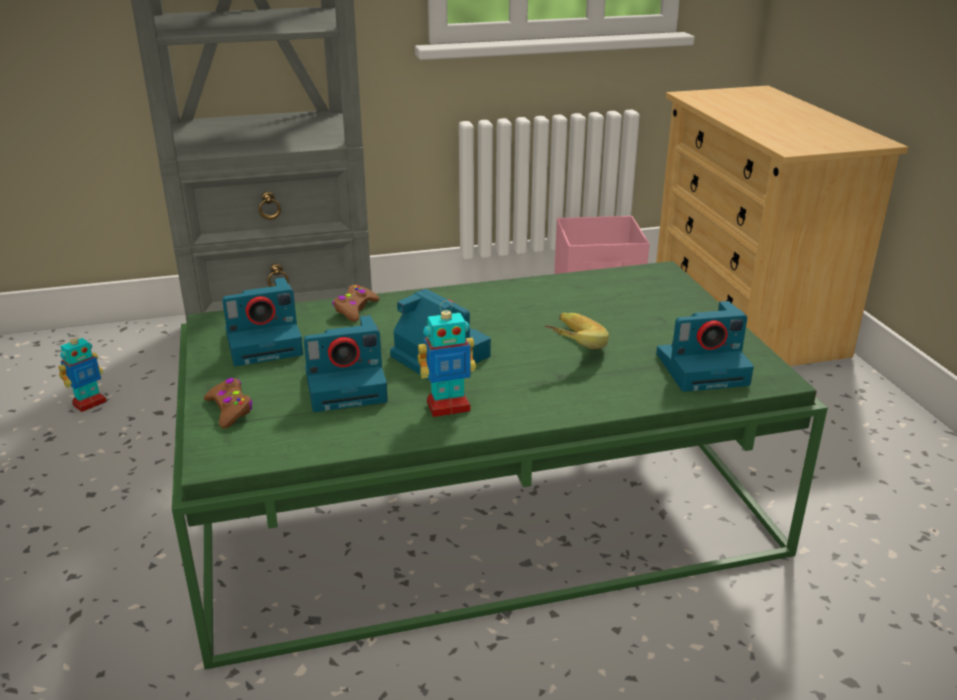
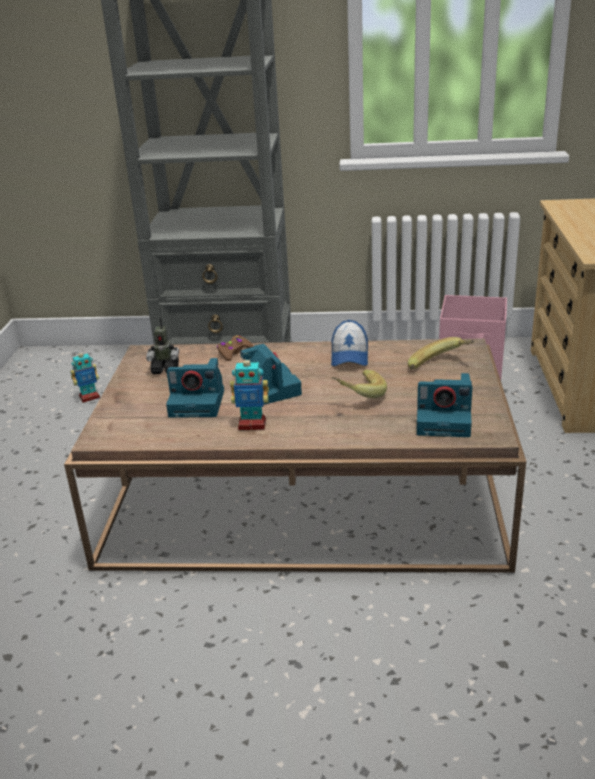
camera: 20 degrees right, 0 degrees up
(230, 409) = (121, 409): brown game controller -> none
(266, 343) = (165, 369): camera -> toy robot
(480, 504) = (305, 499): green coffee table -> brown coffee table
(520, 298) = (349, 356): none -> cap
(647, 300) = (441, 366): none -> banana

